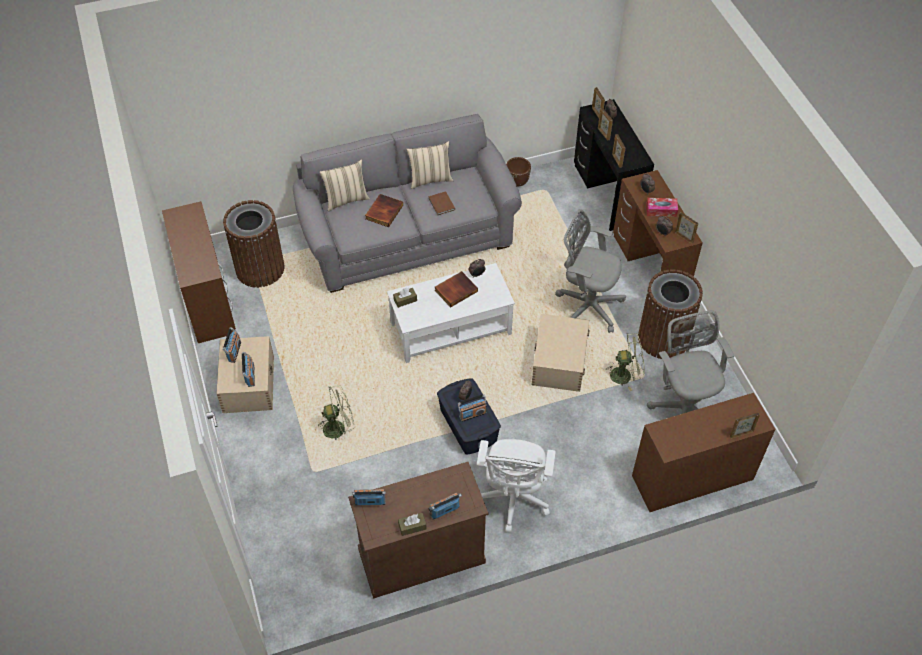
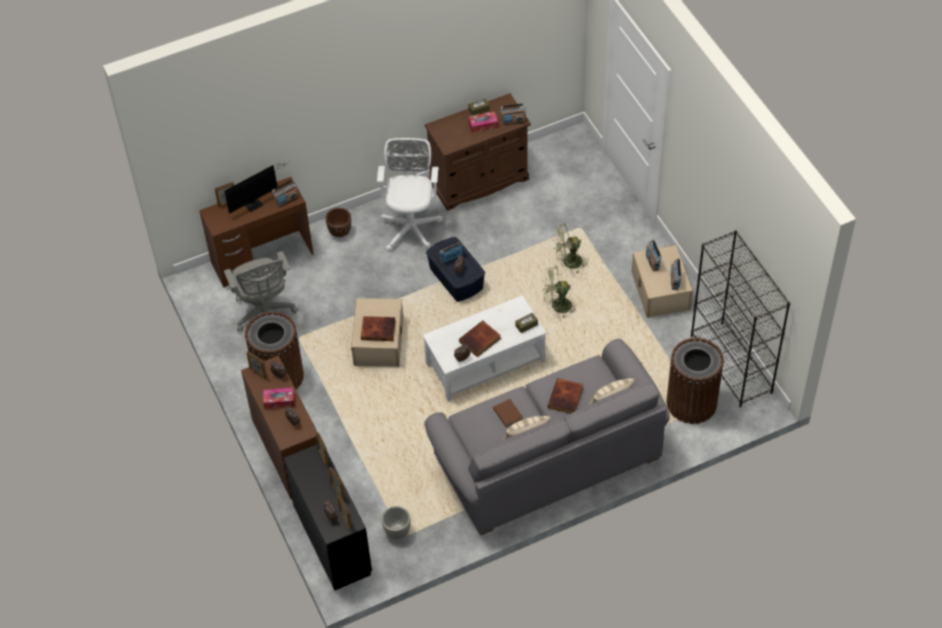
camera: 175 degrees right, 0 degrees up
(207, 299) = (731, 364): brown desk -> black bookcase
(411, 501) = (483, 125): none -> tissue box
(444, 510) = (457, 122): radio -> radio (286, 200)
(517, 182) = (436, 543): brown planter -> brown planter (340, 232)
(550, 194) = (397, 531): none -> grey planter
(559, 335) = (378, 329): none -> book
(586, 305) = (353, 402): grey office chair -> none
(625, 375) = (316, 337): green fan -> green fan (557, 307)
(705, 430) = (255, 203): none -> monitor

